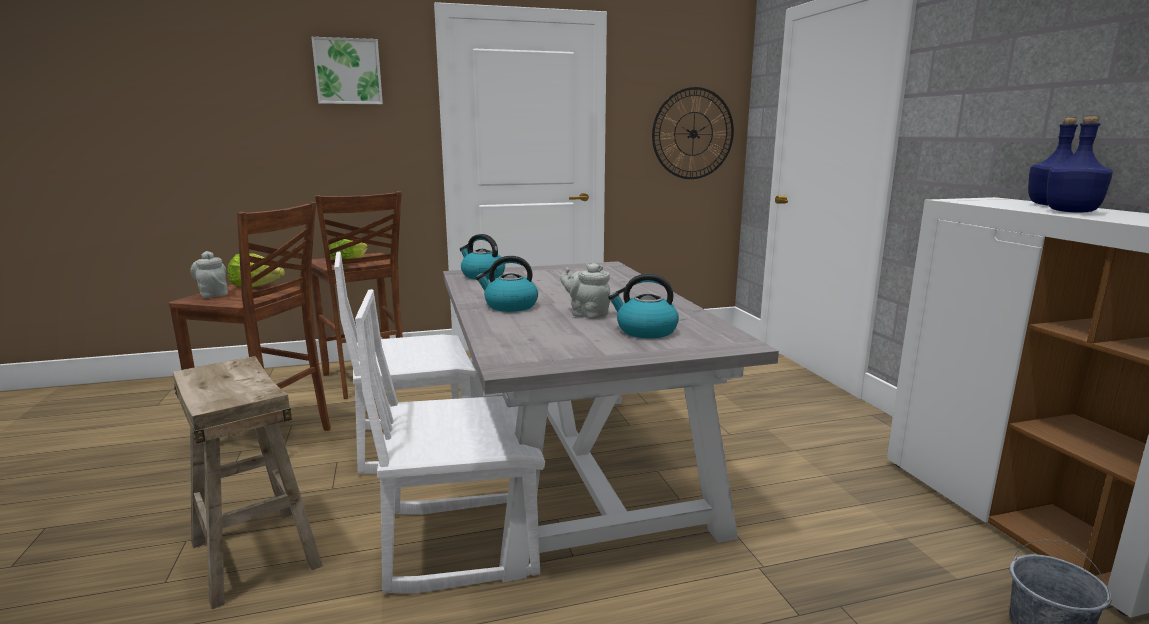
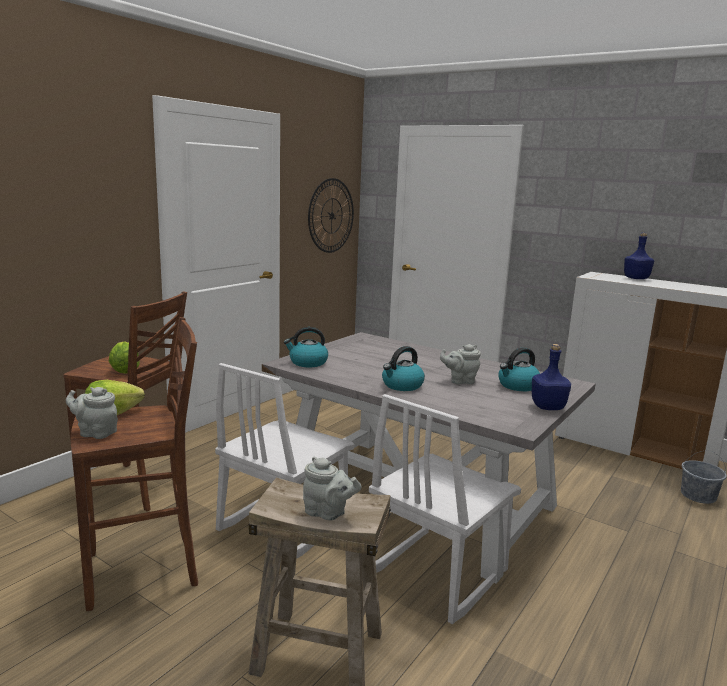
camera: 40 degrees left, 0 degrees up
(215, 391) = (328, 513): none -> grey teapot
(348, 71) = (76, 162): picture -> none
(1072, 212) = (660, 284): blue bottle -> blue bottle (548, 407)

